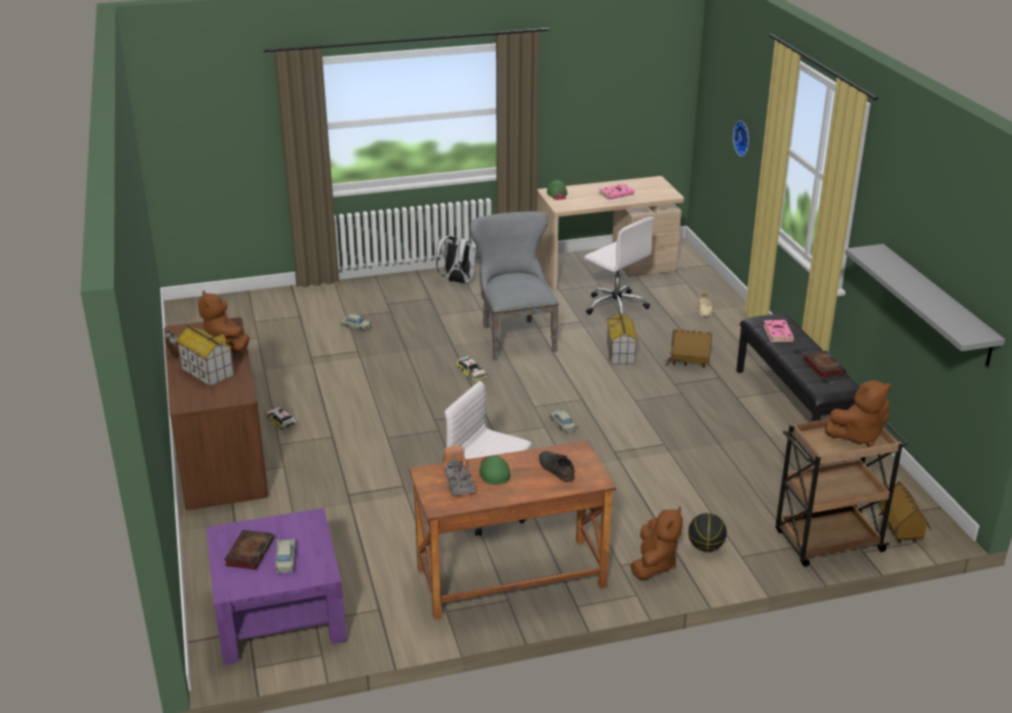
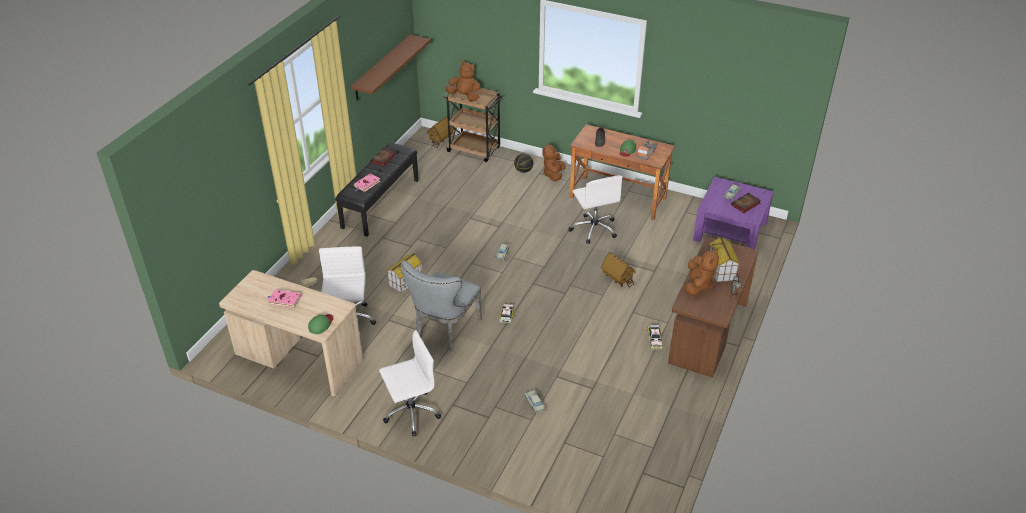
camera: 140 degrees left, 10 degrees up
(458, 281) = (410, 413): white backpack -> white office chair
(654, 564) = (553, 175): brown plush toy -> brown plush toy turned 45 degrees counterclockwise
(689, 363) = (381, 254): toy house -> toy house (617, 279)
(743, 138) = (228, 194): wall clock -> none
(936, 304) = (382, 67): grey shelf -> brown shelf

